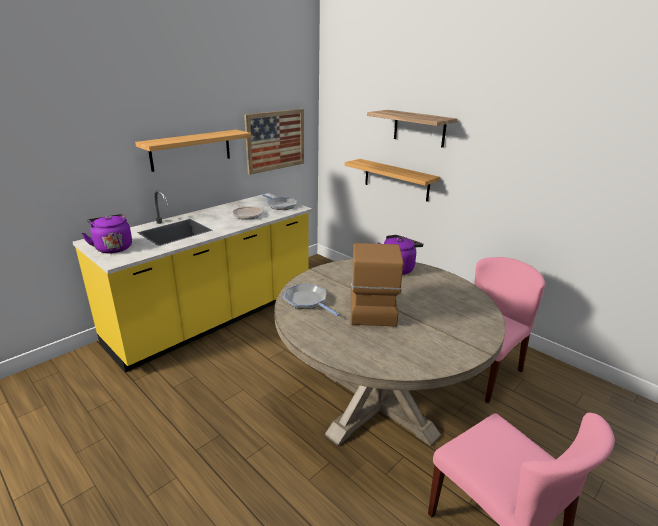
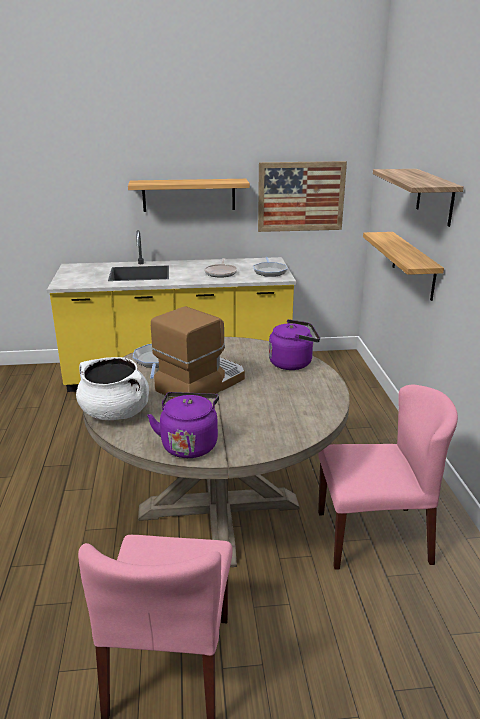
camera: 40 degrees right, 0 degrees up
(113, 247) = (77, 274): purple kettle -> purple kettle (189, 444)
(356, 354) = (116, 413): none -> white cooking pot

